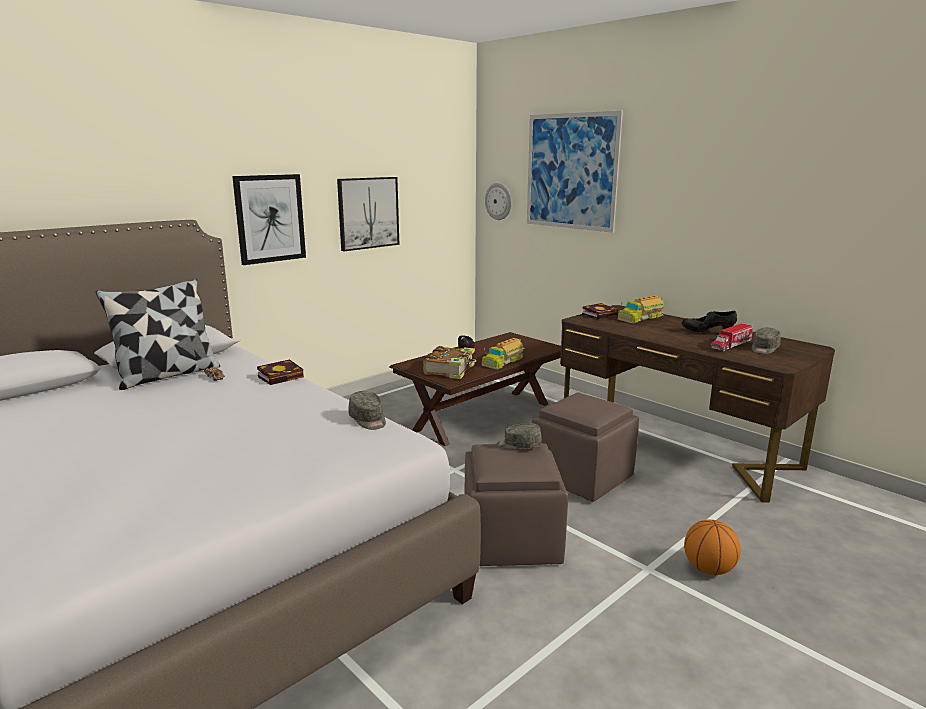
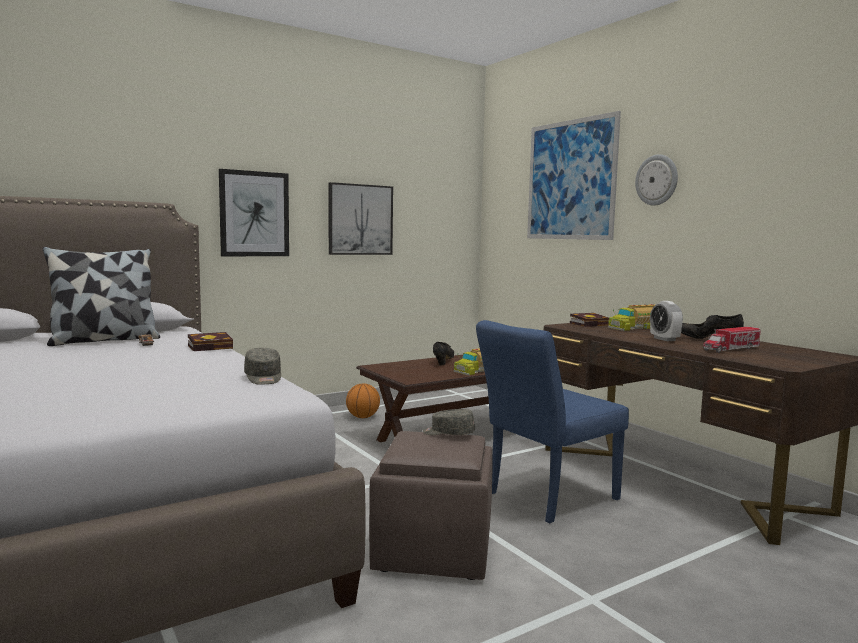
camera: 10 degrees right, 10 degrees down
(450, 370) = (417, 372): book -> none
(498, 201) = (502, 218): wall clock -> wall clock (657, 180)
(580, 477) = (545, 498): brown ottoman -> blue chair
(672, 334) = (664, 339): none -> alarm clock
(708, 569) = (673, 609): basketball -> basketball (362, 417)
(764, 349) = (772, 353): grey cap -> none

